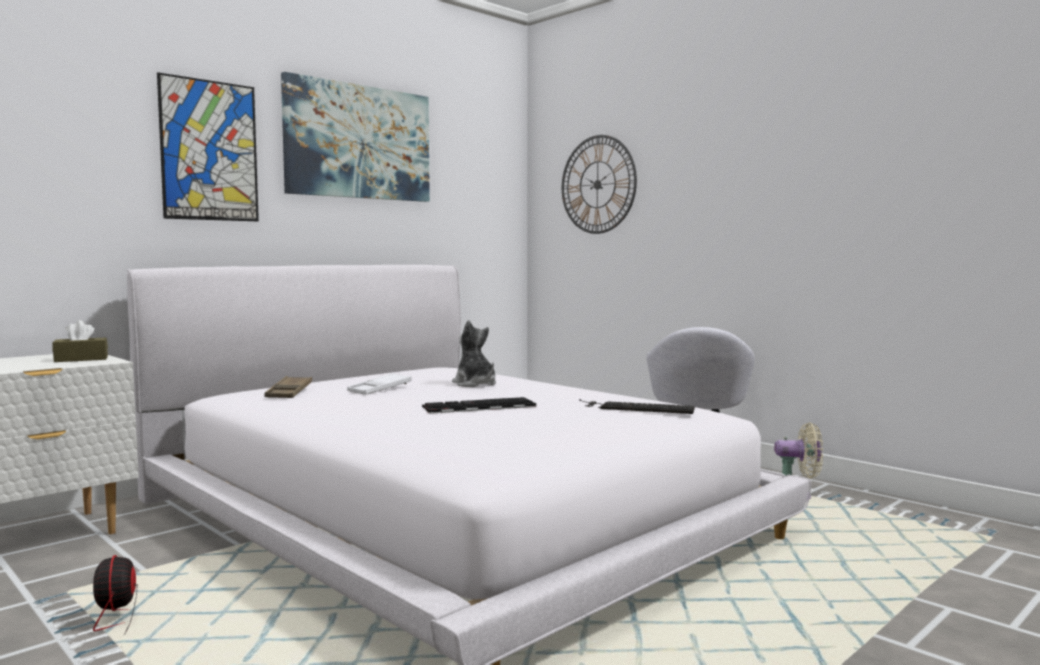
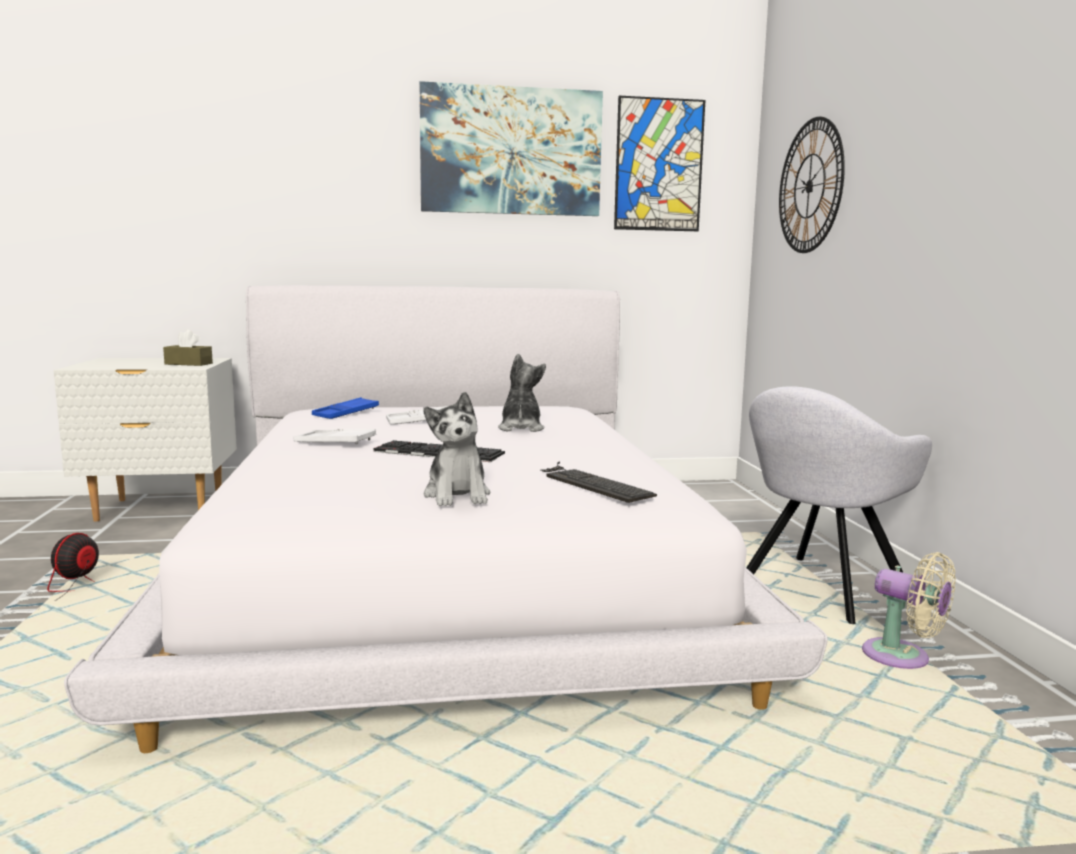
camera: 35 degrees right, 5 degrees up
(209, 150) = (342, 171): picture -> picture (659, 165)
(289, 392) = (346, 413): brown tray -> blue tray
(371, 412) = (335, 442): none -> white tray
(584, 428) = (457, 495): none -> plush toy

